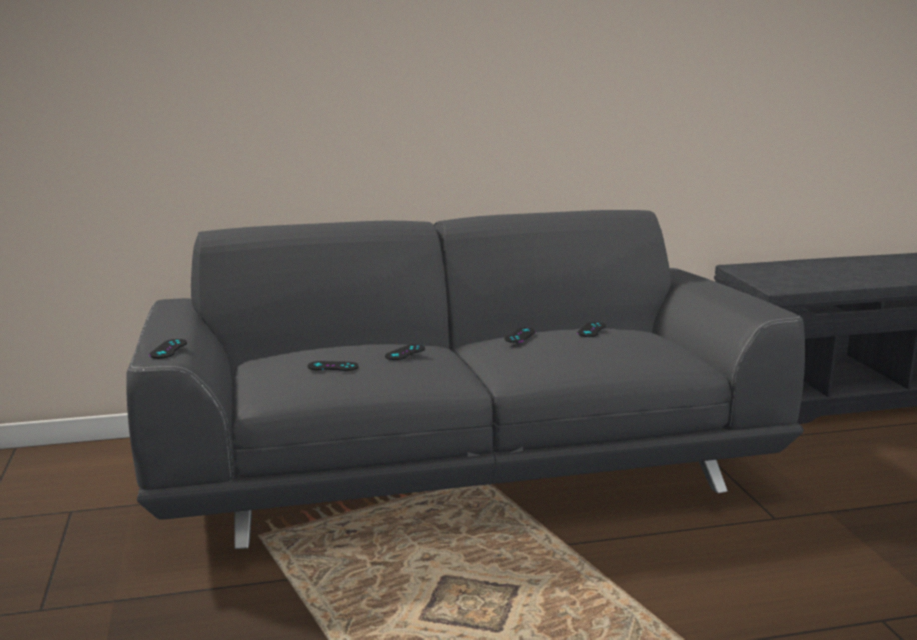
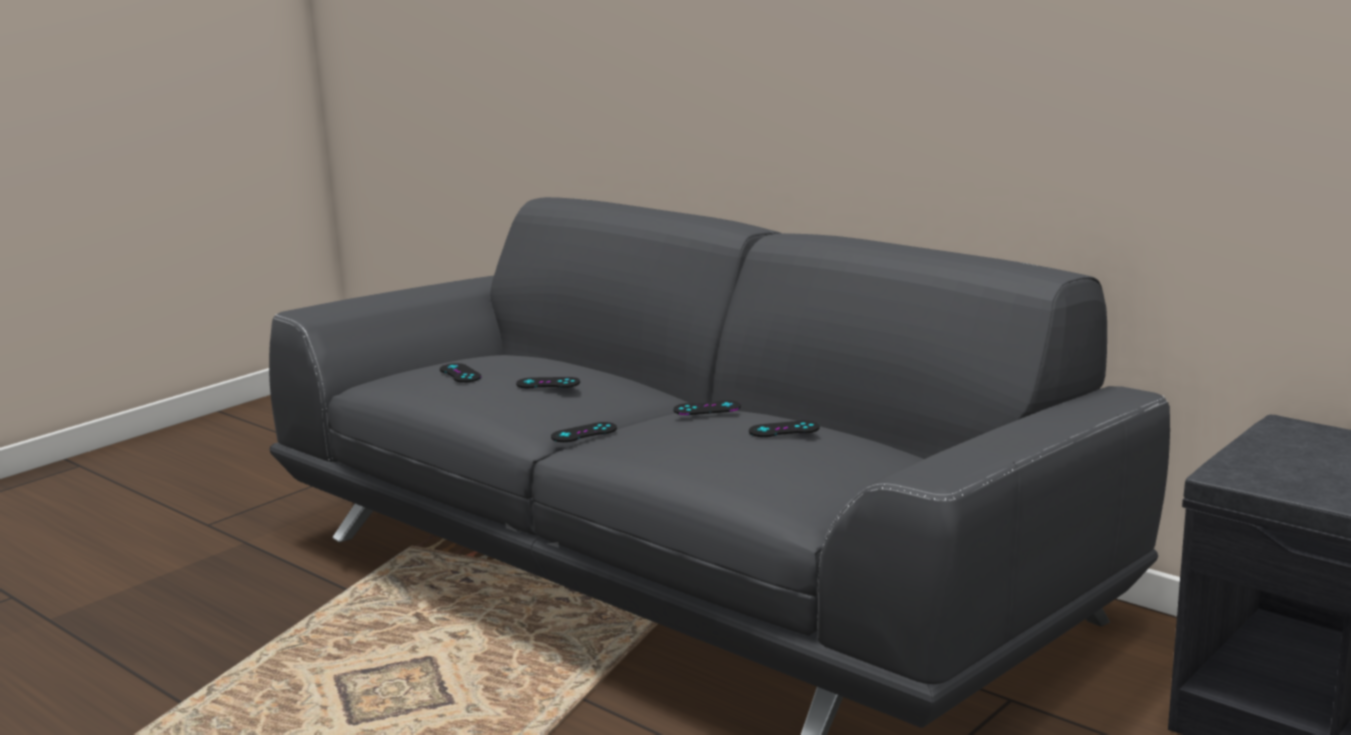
camera: 55 degrees right, 0 degrees up
(168, 349) = (332, 307): black game controller -> black game controller (584, 433)

